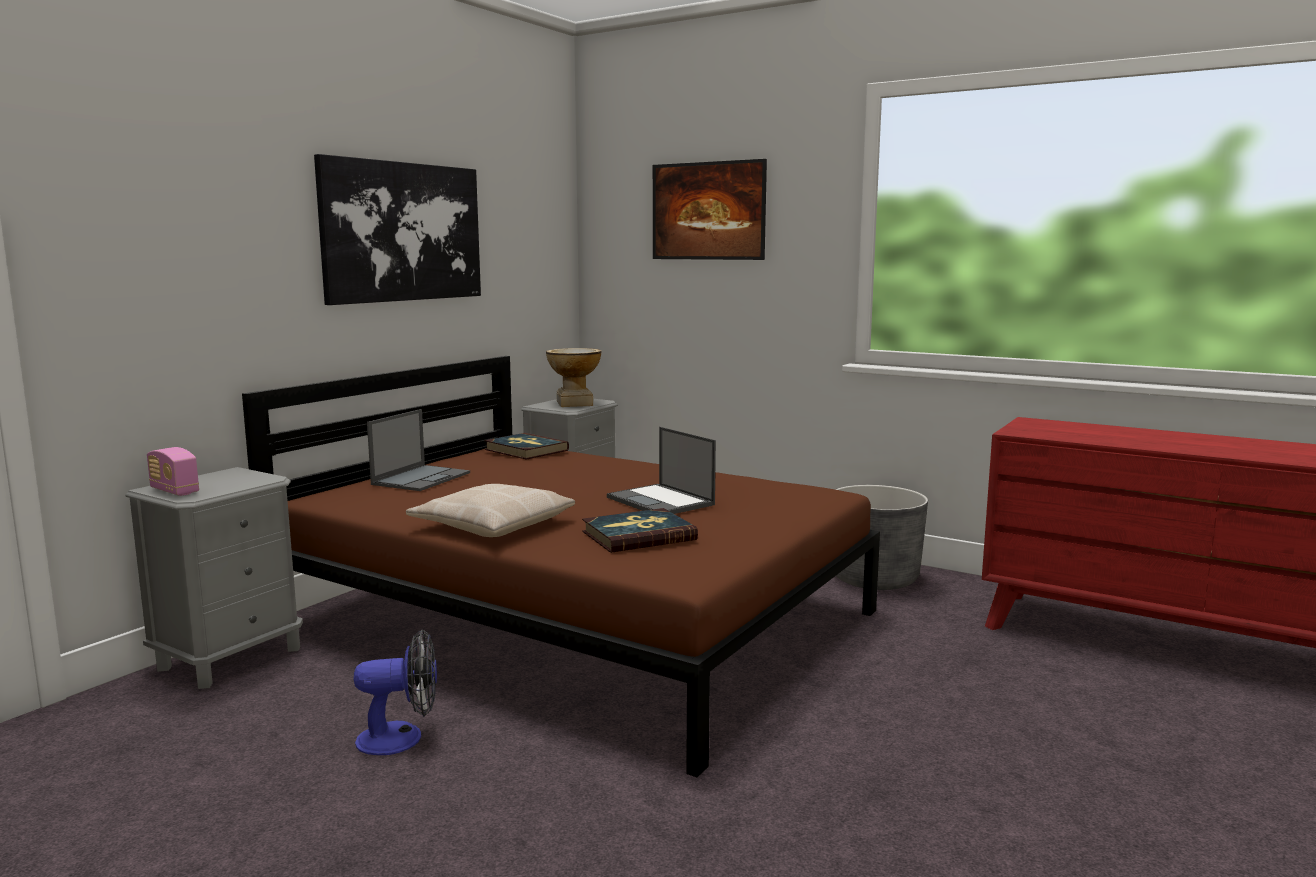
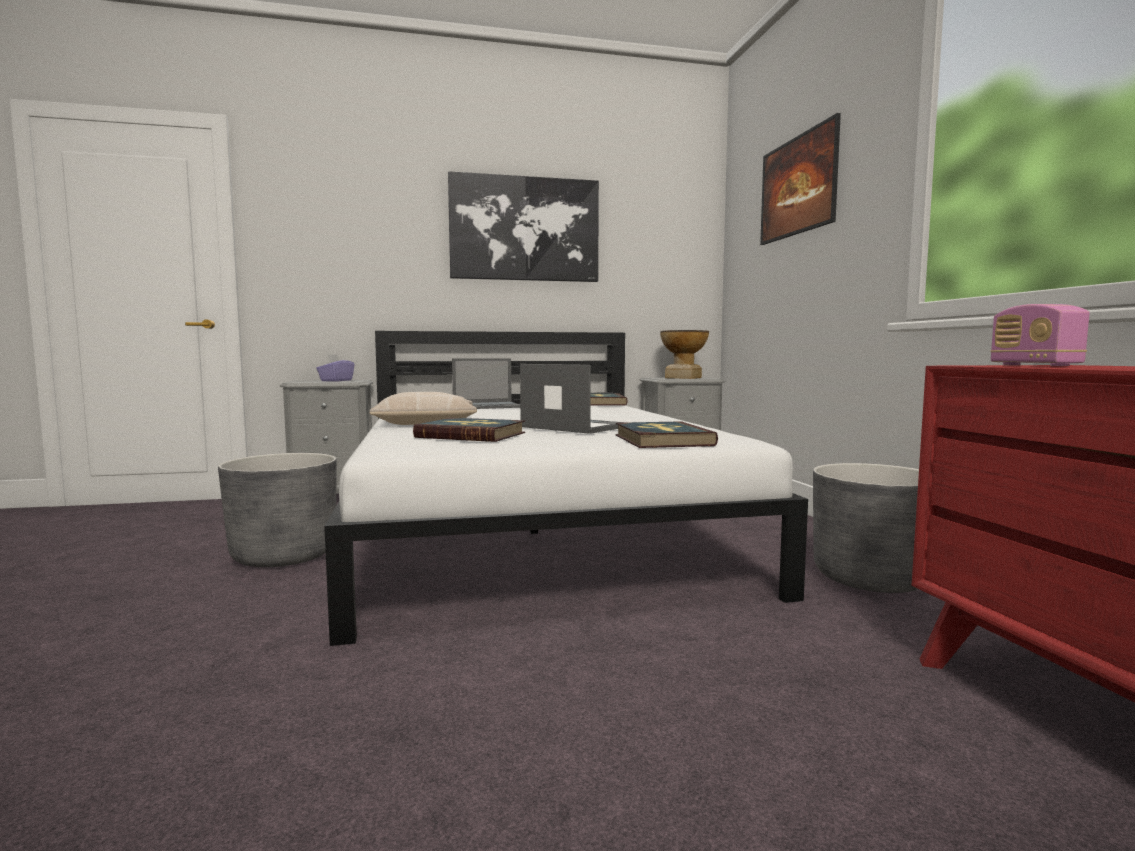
camera: 45 degrees right, 5 degrees down
(174, 491) = (302, 381): radio -> radio (1034, 365)
(223, 481) = (336, 381): none -> purple tissue box
(401, 738) = (284, 555): fan -> grey planter
(576, 618) = (534, 531): brown bed -> white bed
(661, 501) = (572, 427): laptop -> laptop turned 120 degrees clockwise
(785, 505) = (662, 440): none -> book

